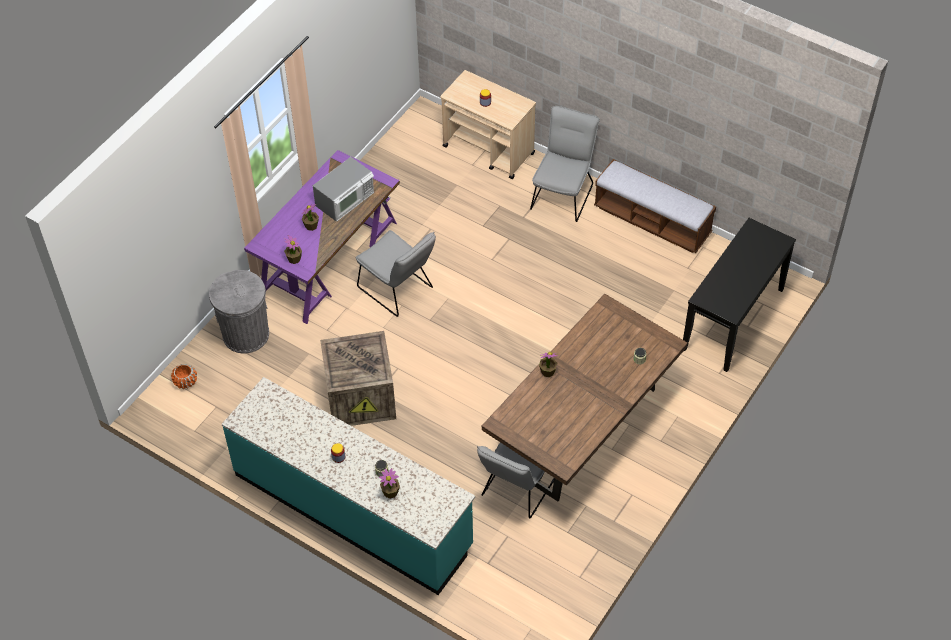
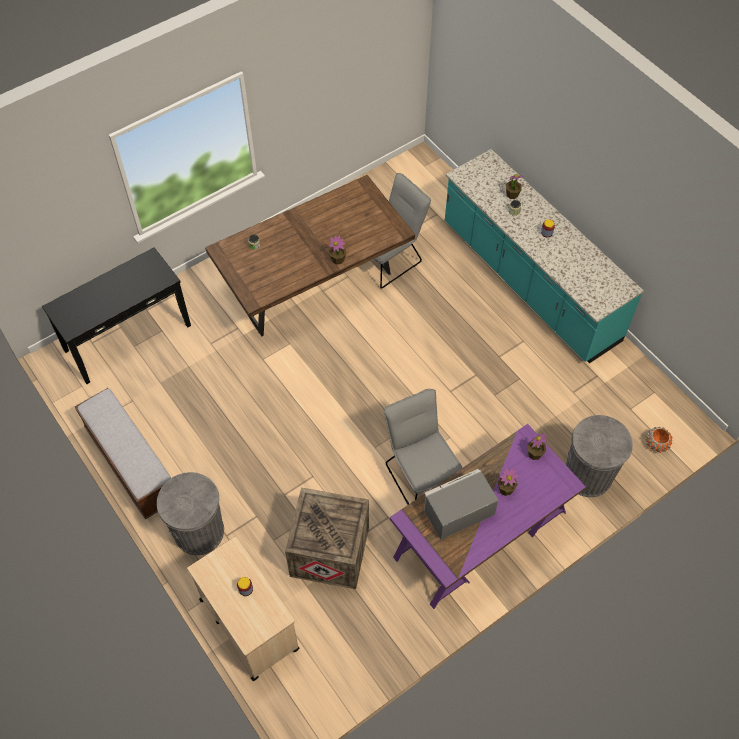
camera: 160 degrees left, 5 degrees up
(361, 396) = (492, 375): crate -> crate (328, 552)
(563, 193) = (199, 531): grey chair -> grey trash can

